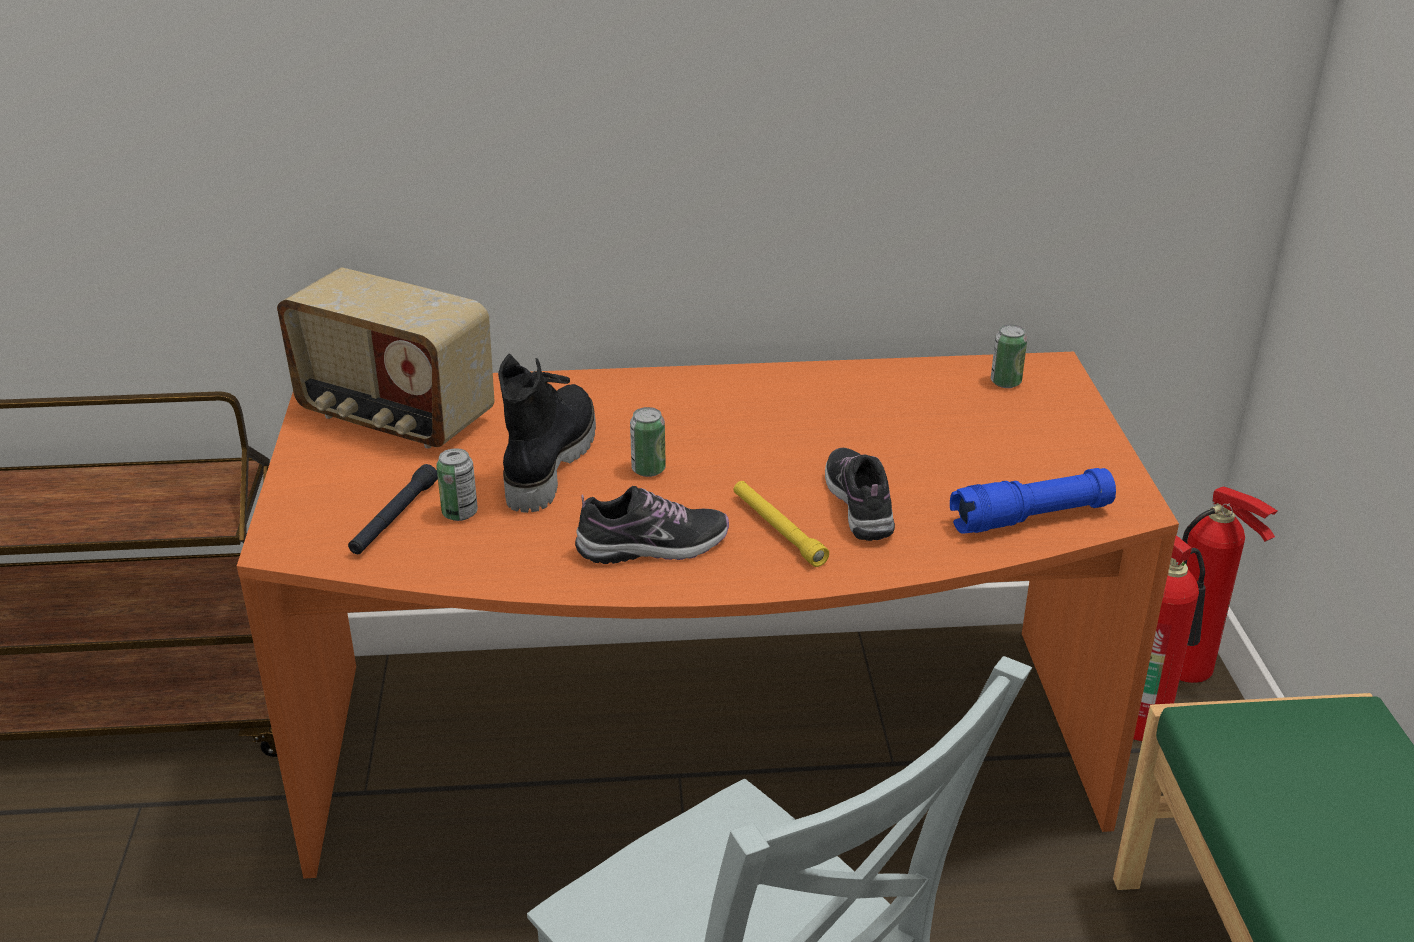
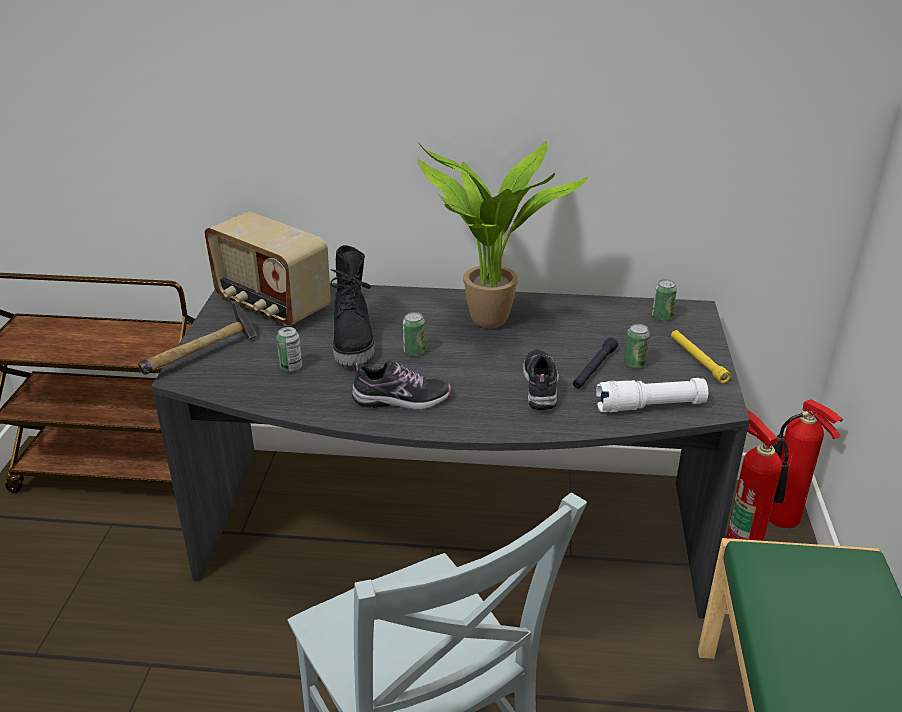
camera: 10 degrees right, 0 degrees up
(308, 508) = (203, 355): none -> hammer
(394, 518) = (251, 366): black flashlight -> black flashlight (594, 368)
(548, 462) = (354, 341): black boot -> black boot turned 150 degrees clockwise
(705, 760) = (451, 539): orange desk -> grey desk
(752, 417) = (490, 324): none -> potted plant
(777, 530) = (483, 397): yellow flashlight -> yellow flashlight (697, 360)
(987, 456) = (634, 364): none -> can
(1031, 518) = (650, 406): blue flashlight -> white flashlight

